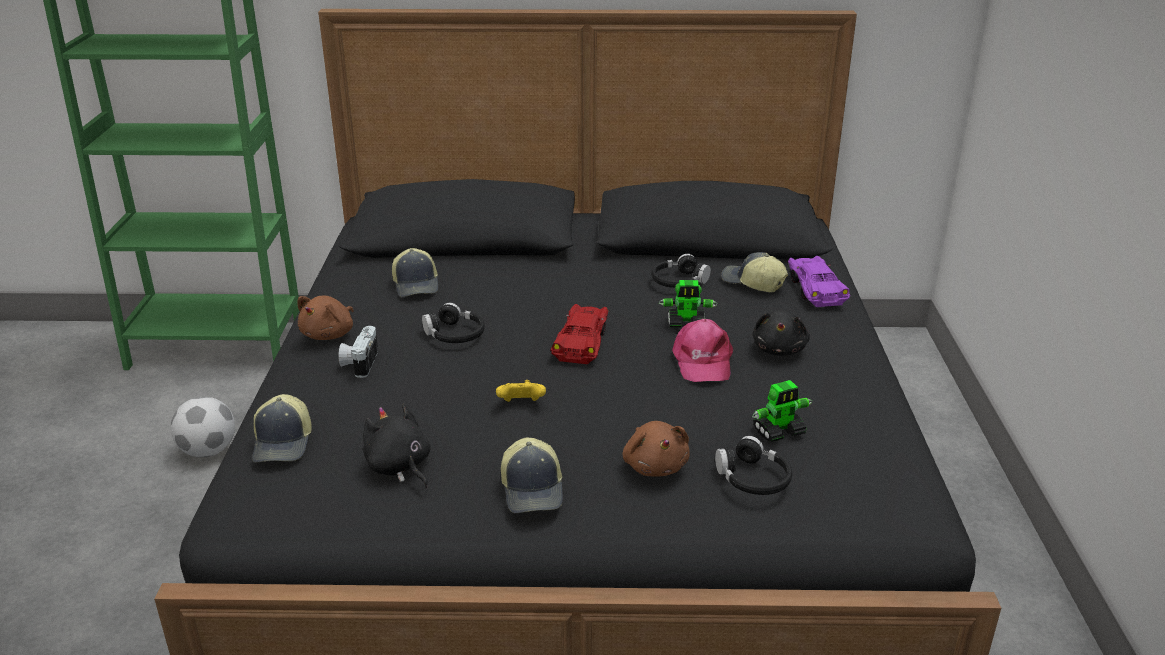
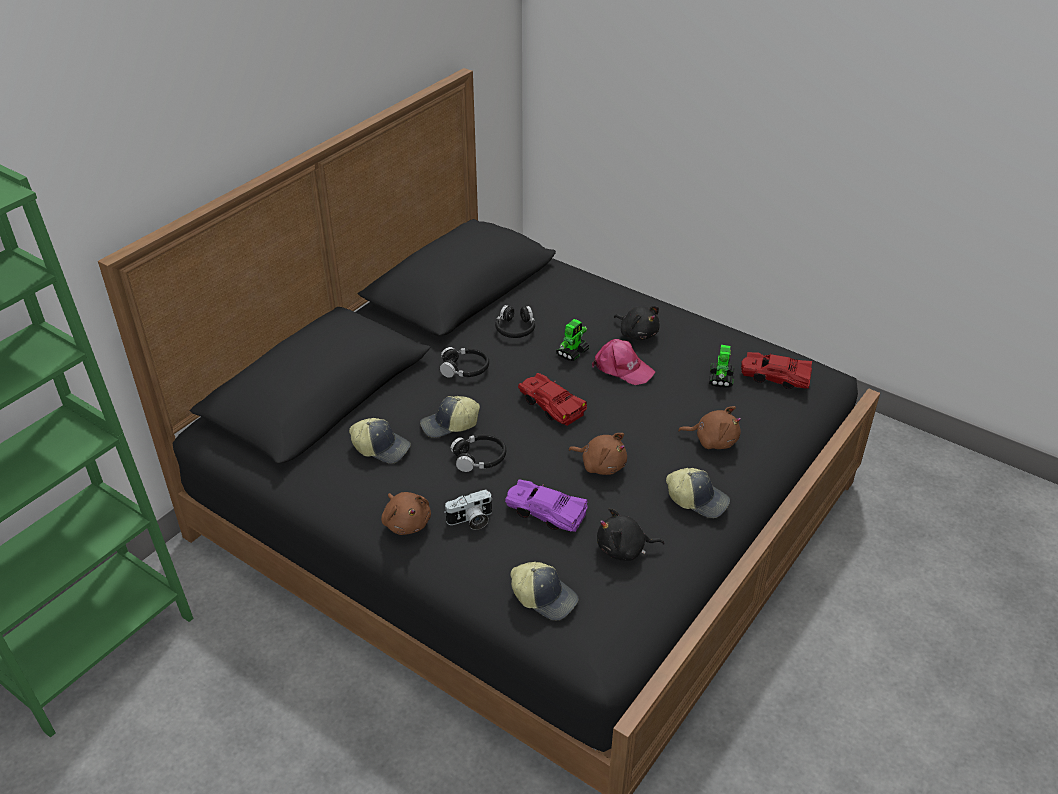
camera: 55 degrees left, 10 degrees up
(208, 451) = (269, 710): football -> none
(359, 363) = (471, 521): camera -> camera turned 60 degrees counterclockwise
(521, 404) = (601, 465): yellow game controller -> brown plush toy
(752, 283) = (550, 302): cap -> cap (449, 425)
(753, 478) = (755, 411): black headphones -> black headphones (465, 369)
(815, 289) = (582, 283): purple toy car -> purple toy car (545, 512)
(845, 472) = (775, 377): none -> red toy car

